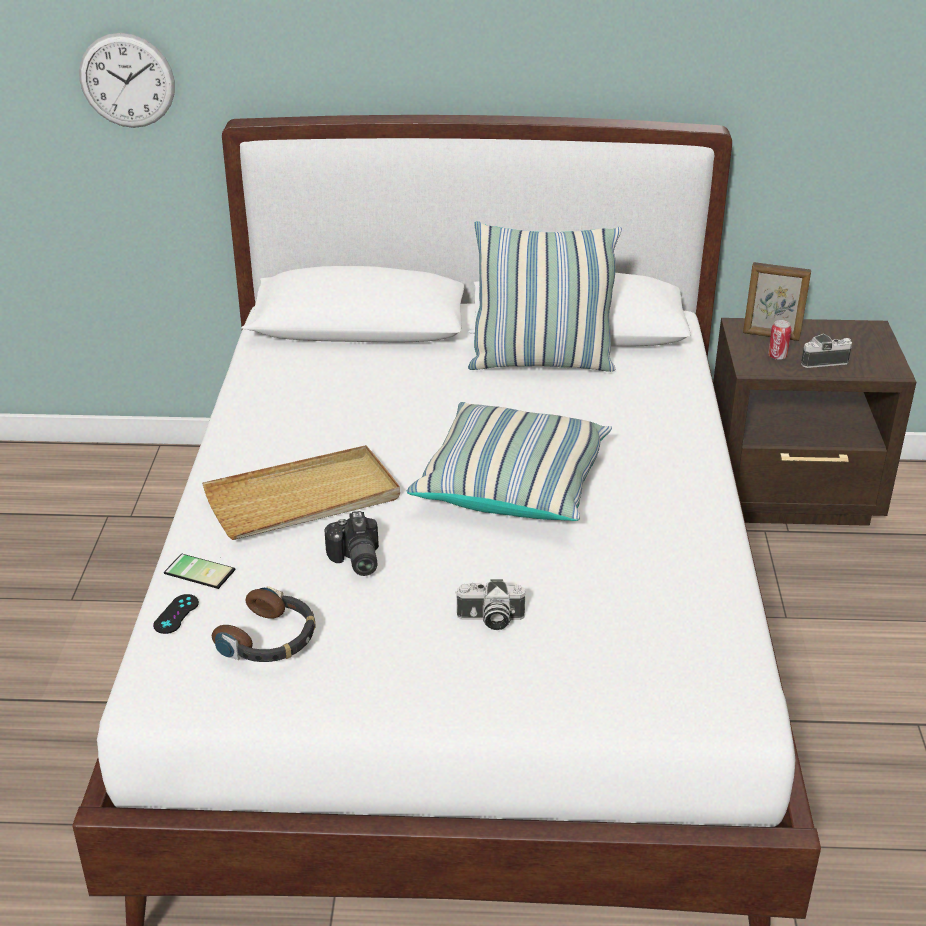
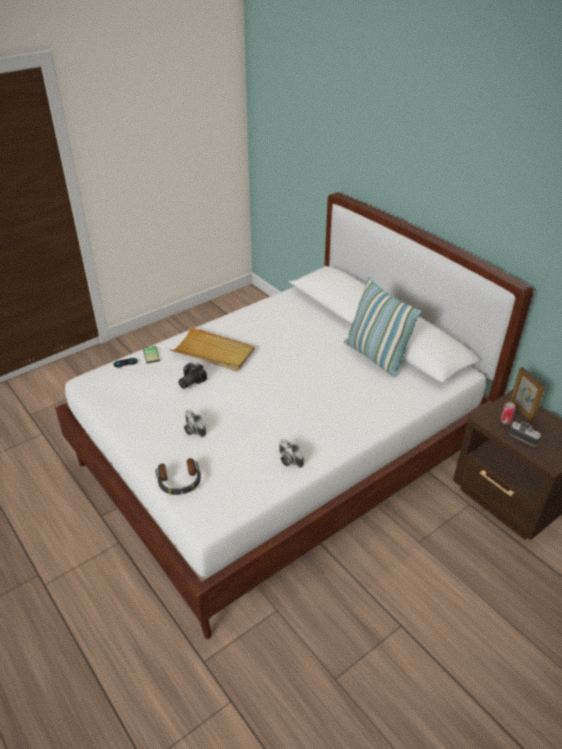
camera: 50 degrees right, 5 degrees up
(127, 80) = (311, 161): wall clock -> none
(269, 639) = (130, 387): headphones -> headphones (179, 482)
(512, 485) = (280, 393): pillow -> none
(686, 555) = (288, 460): none -> camera

